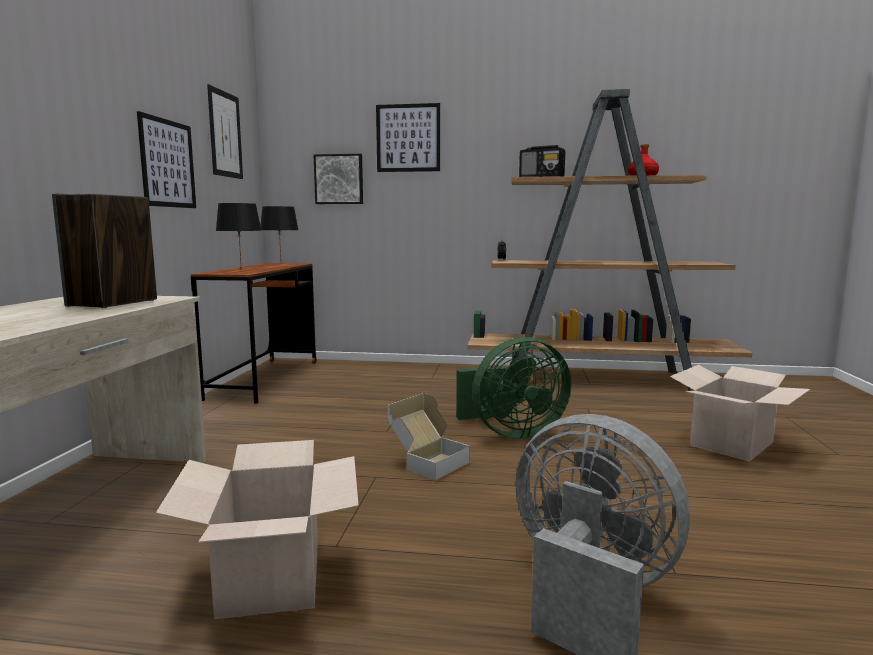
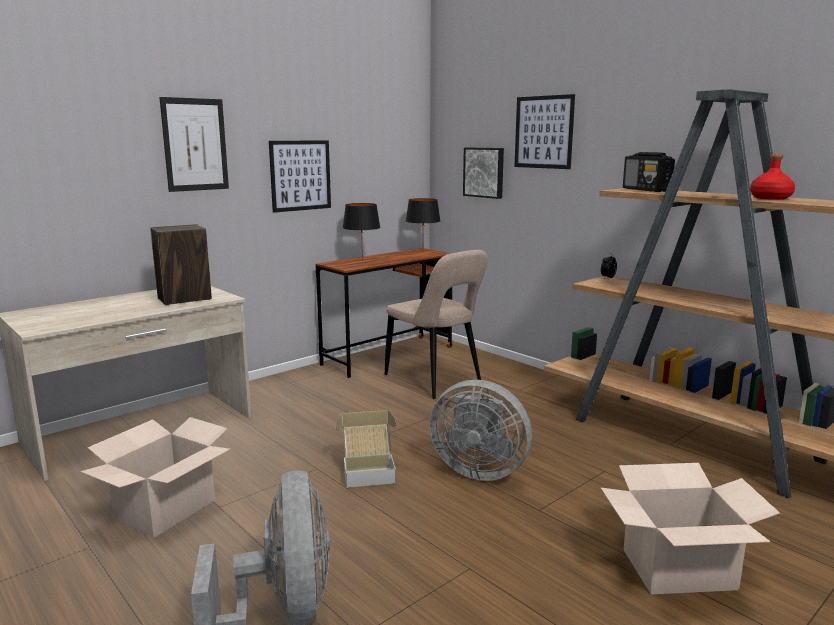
camera: 40 degrees right, 5 degrees up
(225, 134) = (376, 137): picture -> picture (195, 145)
(350, 387) = (435, 381): none -> beige chair
(511, 433) = (479, 470): green fan -> grey fan

